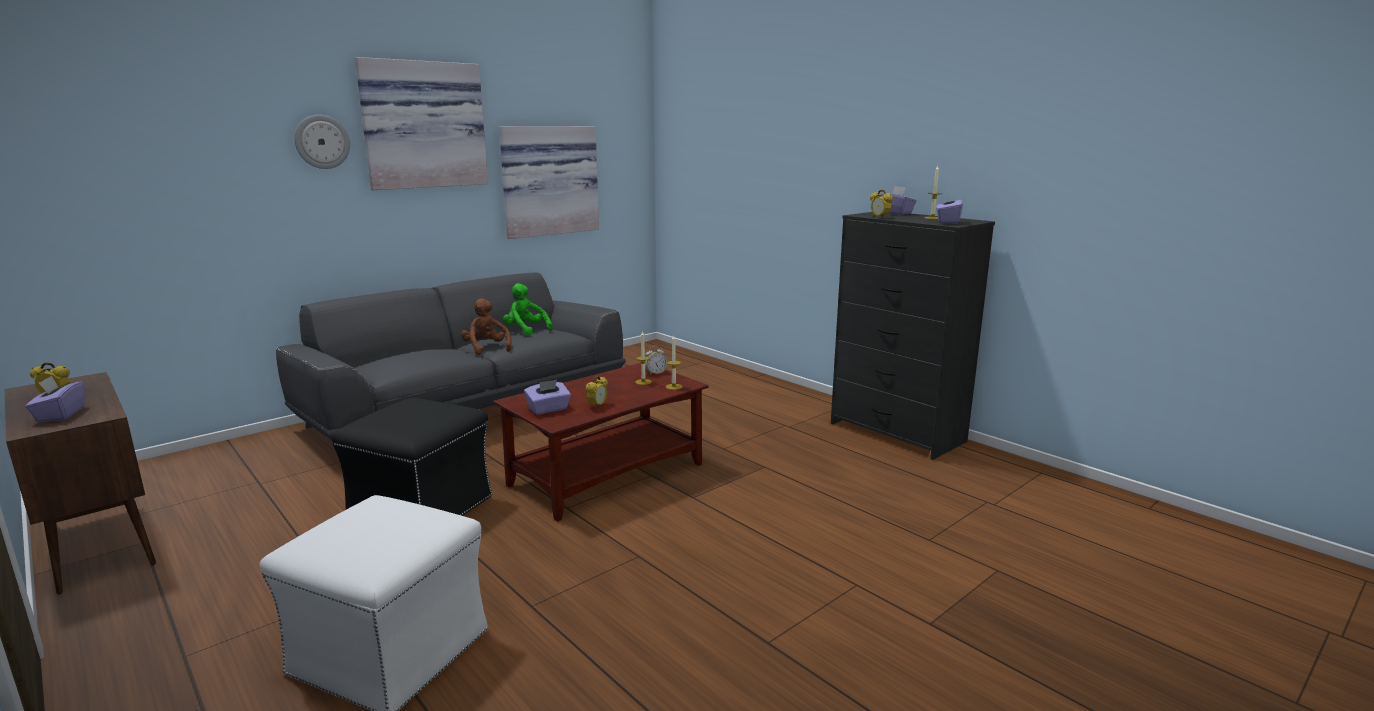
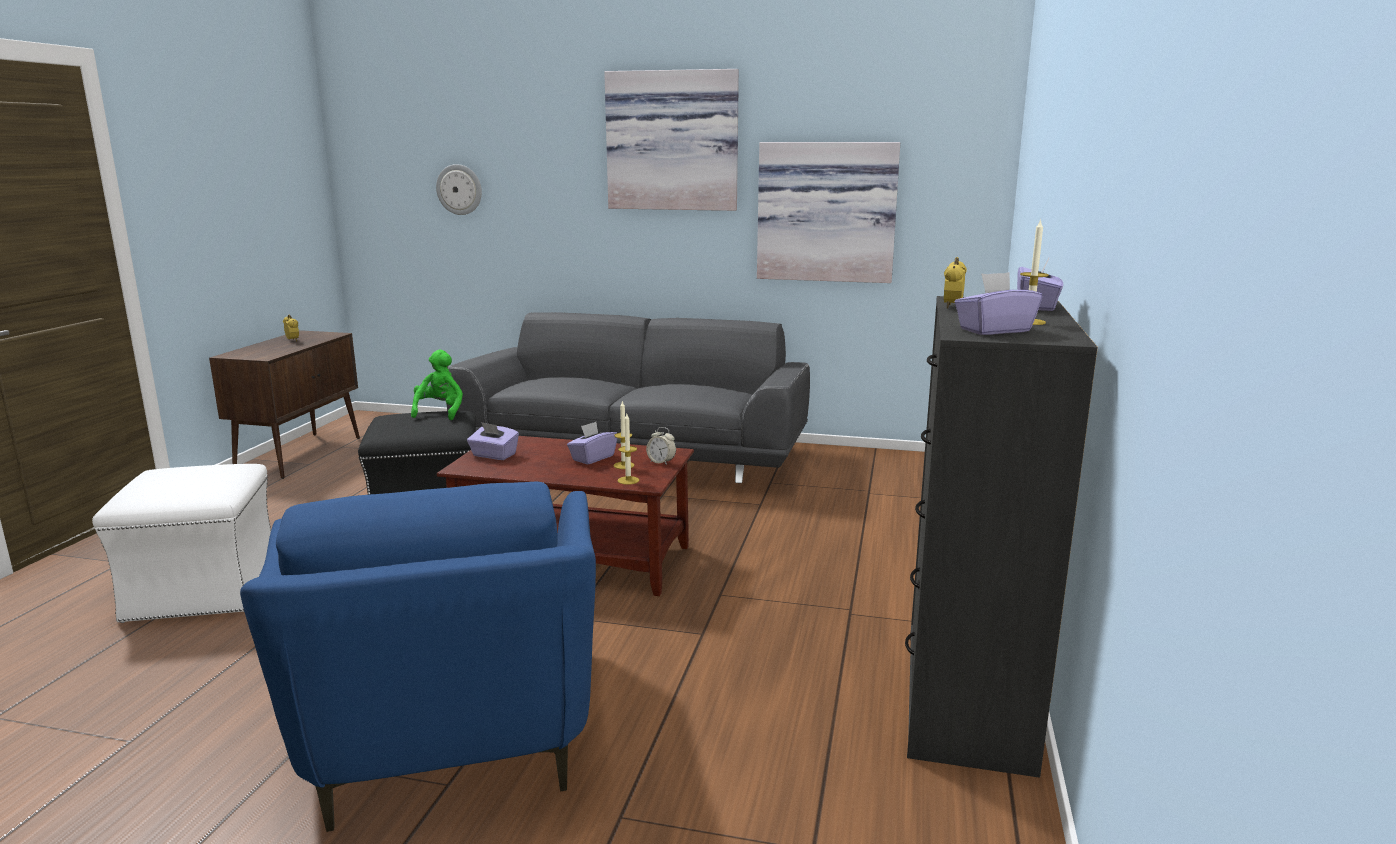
camera: 55 degrees right, 0 degrees up
(60, 415) = (260, 351): purple tissue box -> purple tissue box (592, 458)
(322, 142) = (572, 157): wall clock -> wall clock (459, 189)
(486, 349) = (630, 392): brown plush toy -> none
(525, 330) = (695, 385): green plush toy -> green plush toy (440, 412)
(597, 406) = (525, 468): alarm clock -> none
(801, 572) = (450, 736): none -> blue armchair

